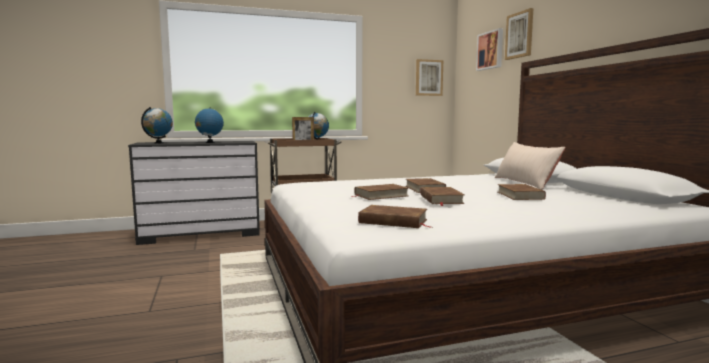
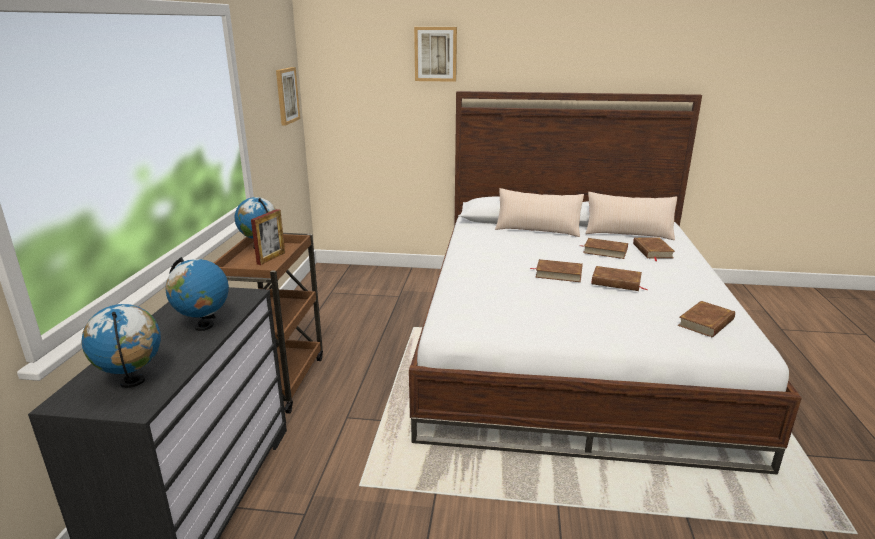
camera: 65 degrees left, 15 degrees up
(381, 195) = (581, 300): brown book -> brown book (652, 251)
(490, 50) = (381, 63): picture -> none
(603, 199) = (628, 233): none -> beige pillow

